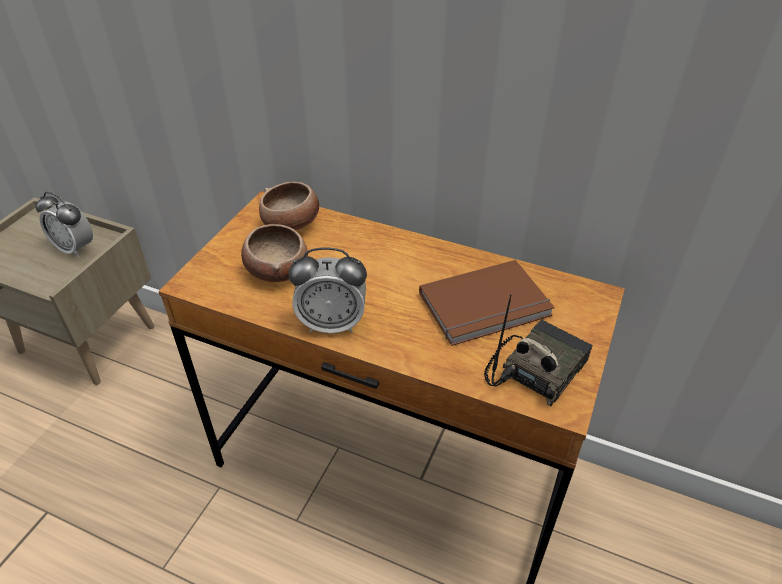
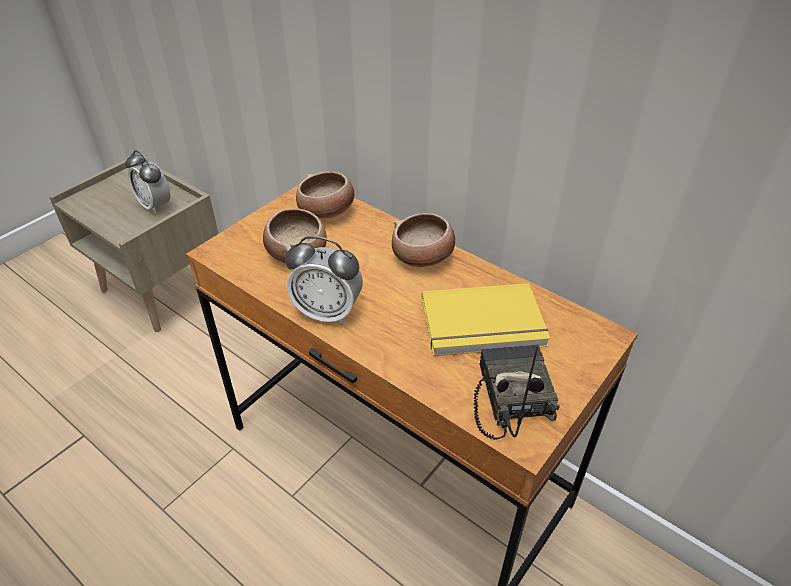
camera: 15 degrees right, 0 degrees up
(405, 253) = (423, 257): none -> bowl
(487, 307) = (484, 325): brown book -> yellow book
(535, 368) = (509, 396): radio -> radio turned 60 degrees counterclockwise

